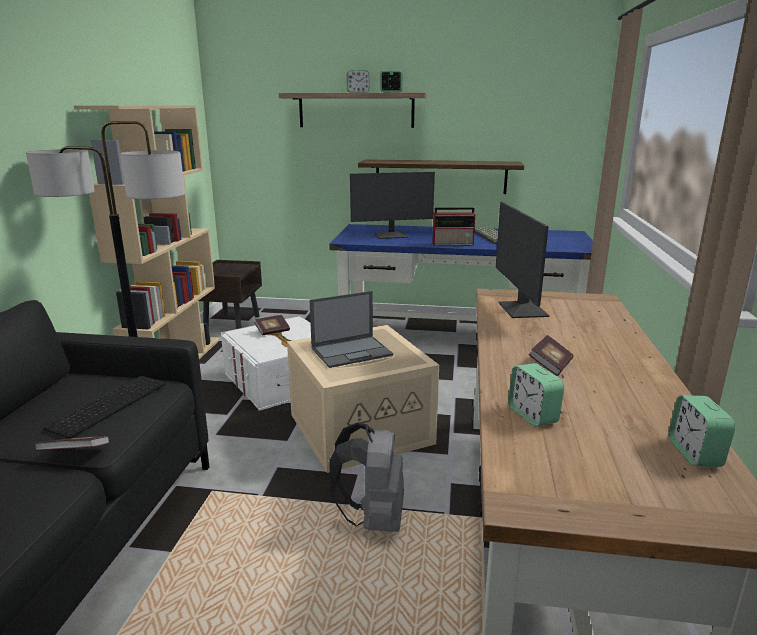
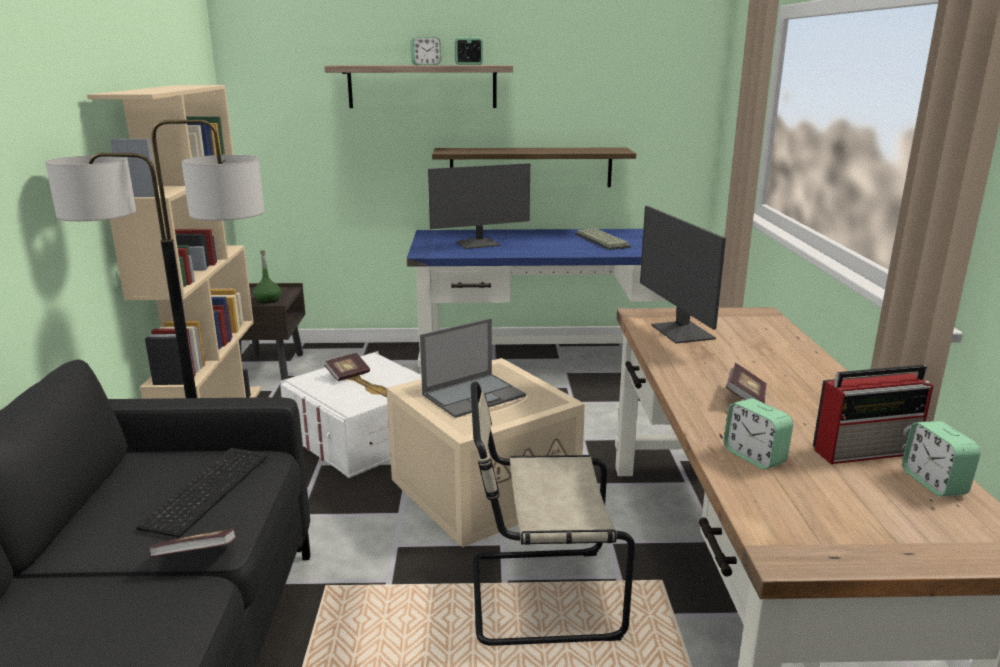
camera: 10 degrees left, 0 degrees up
(230, 272) = (268, 300): none -> green bottle
(373, 519) = (537, 596): grey backpack -> beige chair
(453, 244) = (561, 252): radio -> radio (867, 451)

